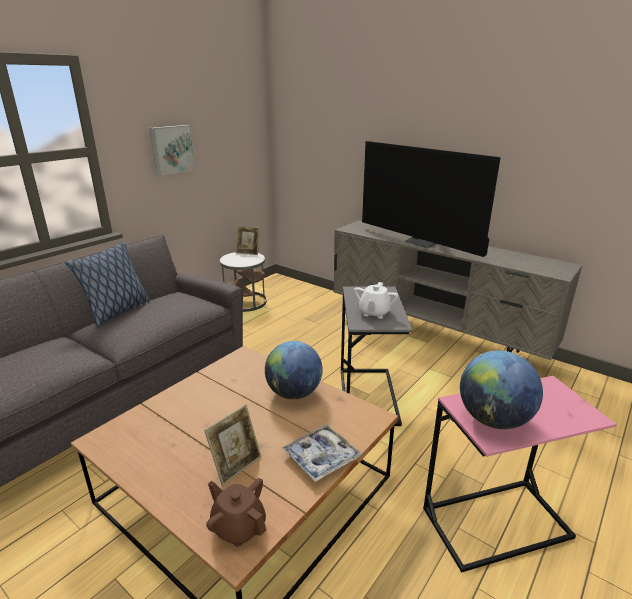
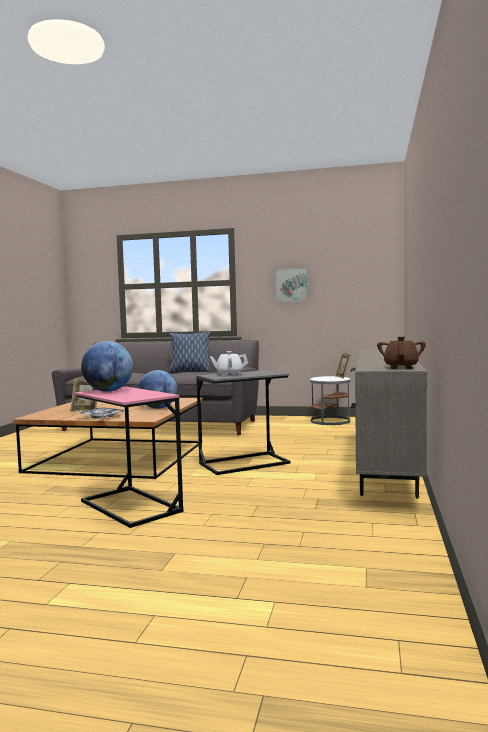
camera: 65 degrees right, 20 degrees down
(238, 527) = (45, 415): brown teapot -> brown teapot (401, 367)
(422, 242) = (376, 355): television -> none

